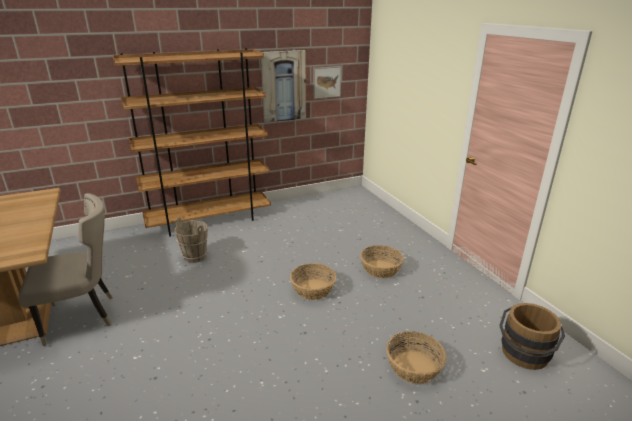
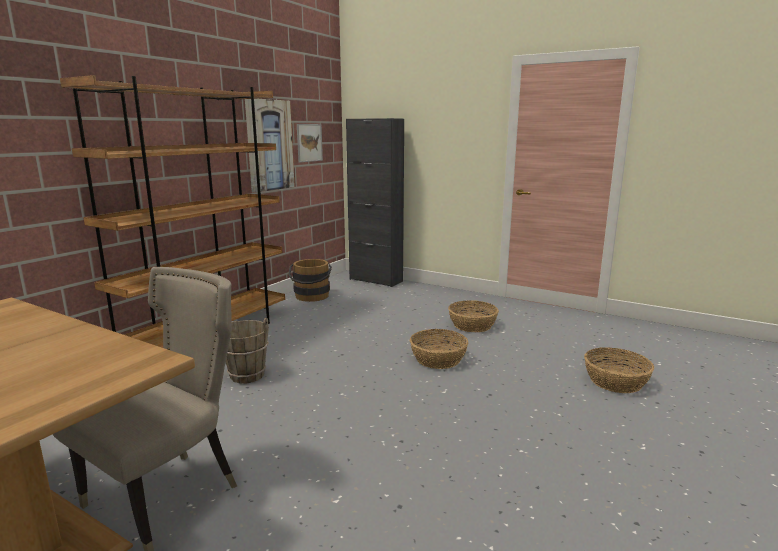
camera: 35 degrees left, 10 degrees down
(370, 201) = (376, 280): none -> black cabinet
(523, 356) = (665, 345): brown bucket -> brown bucket (311, 297)

